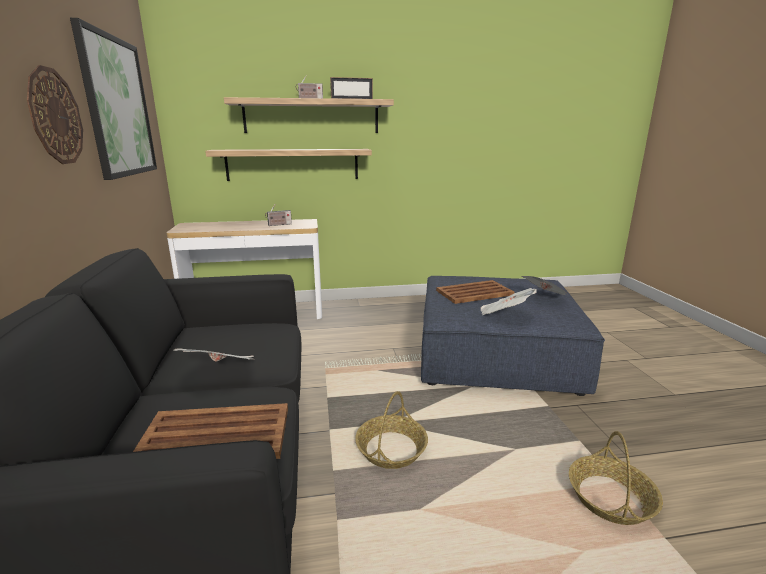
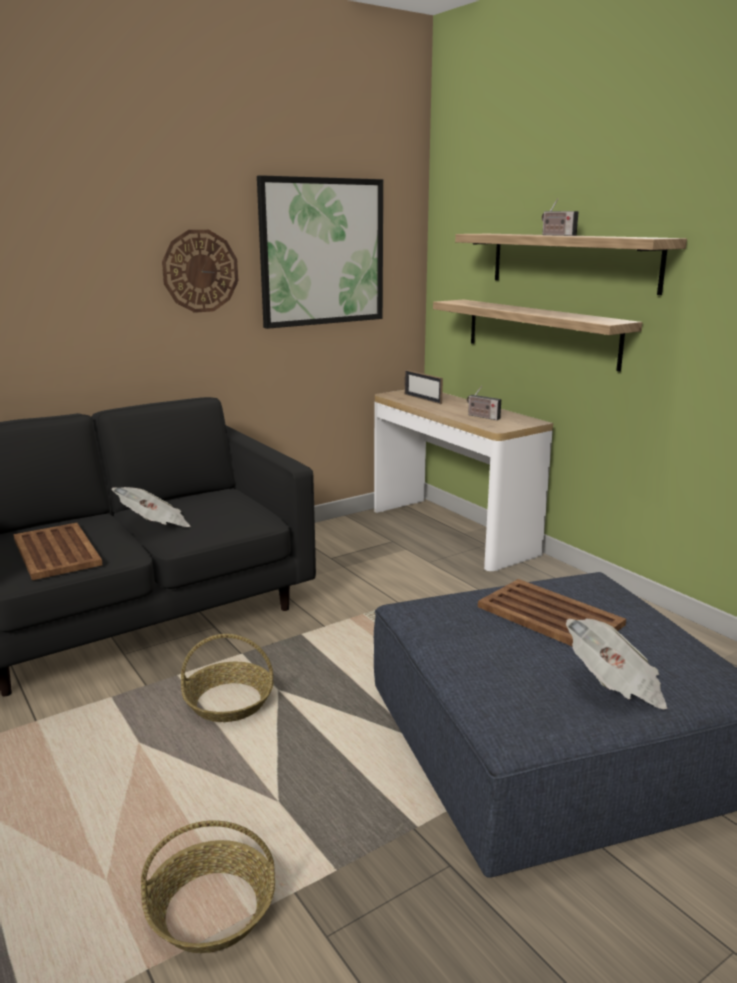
camera: 65 degrees right, 0 degrees up
(352, 99) = (605, 236): picture frame -> picture frame (422, 399)
(504, 315) = (476, 653): newspaper -> none

